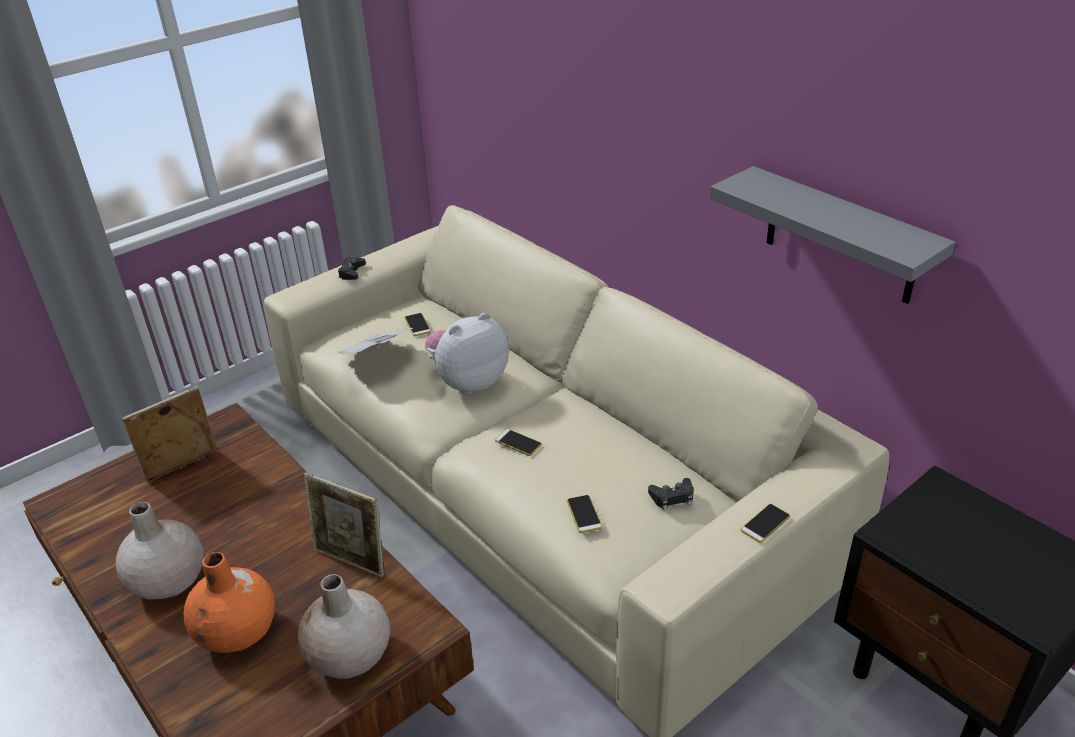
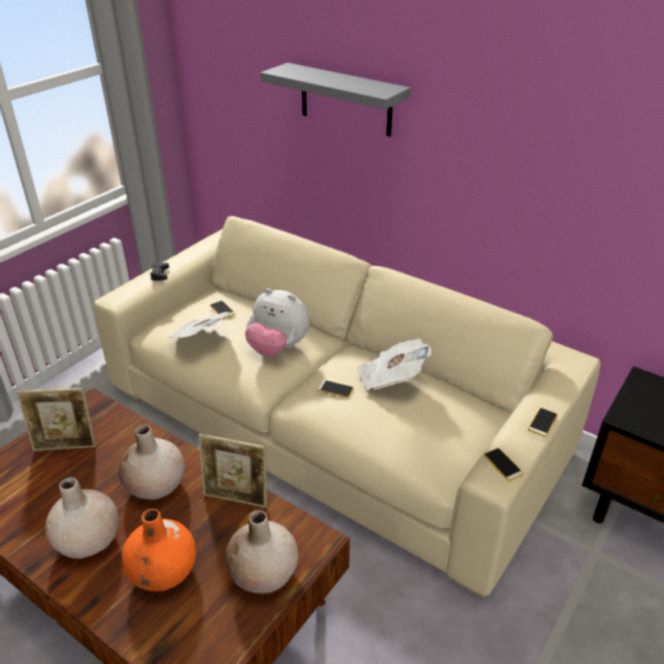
camera: 15 degrees left, 0 degrees up
(183, 468) = (66, 446): picture frame -> picture frame turned 135 degrees counterclockwise
(265, 529) = (155, 485): none -> beige vase
(468, 381) = (278, 348): plush toy -> plush toy turned 105 degrees counterclockwise
(584, 514) = (405, 435): phone -> phone (503, 465)
(595, 439) = (390, 379): none -> newspaper
(672, 497) = (462, 413): black game controller -> none
(840, 236) = (559, 211): grey shelf -> grey shelf (345, 100)

